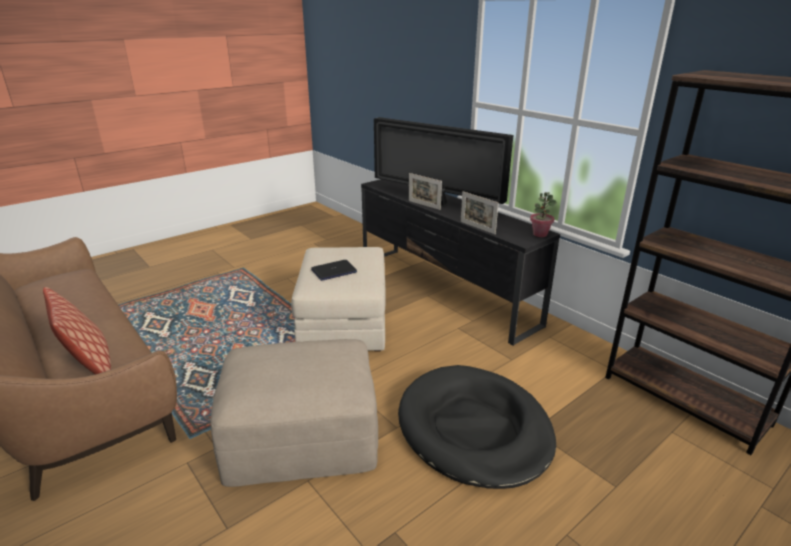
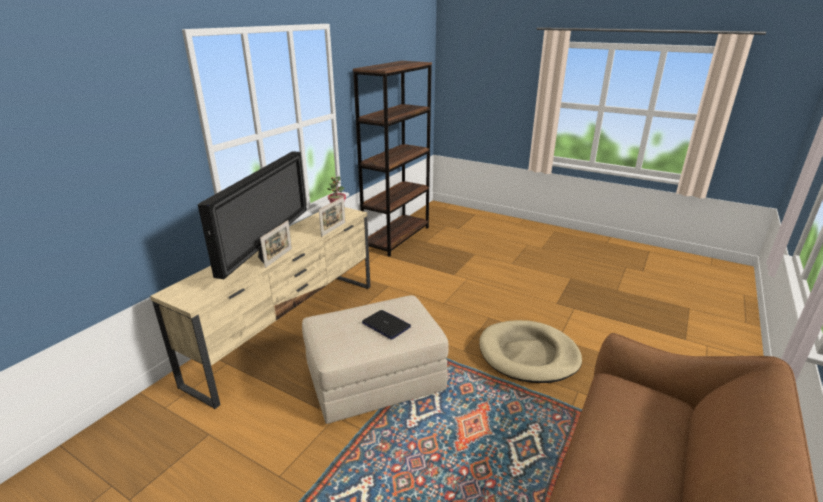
camera: 110 degrees left, 0 degrees up
(89, 366) = (649, 411): pillow -> none
(301, 433) = (528, 355): beige ottoman -> beige dog bed
(444, 291) = (290, 329): black tv stand -> beige tv stand
(474, 429) = (467, 291): black dog bed -> none

